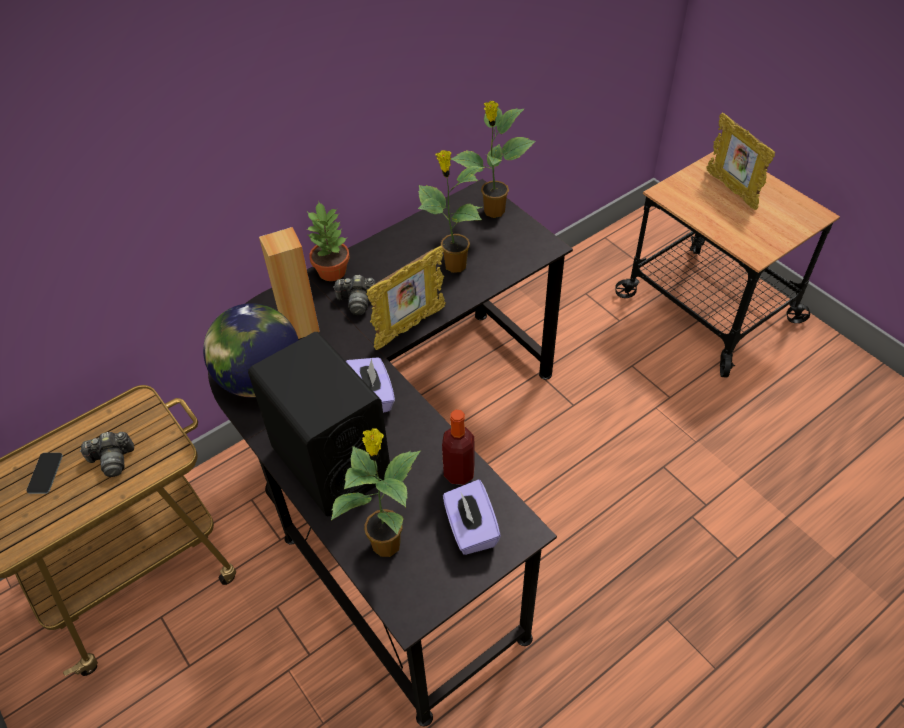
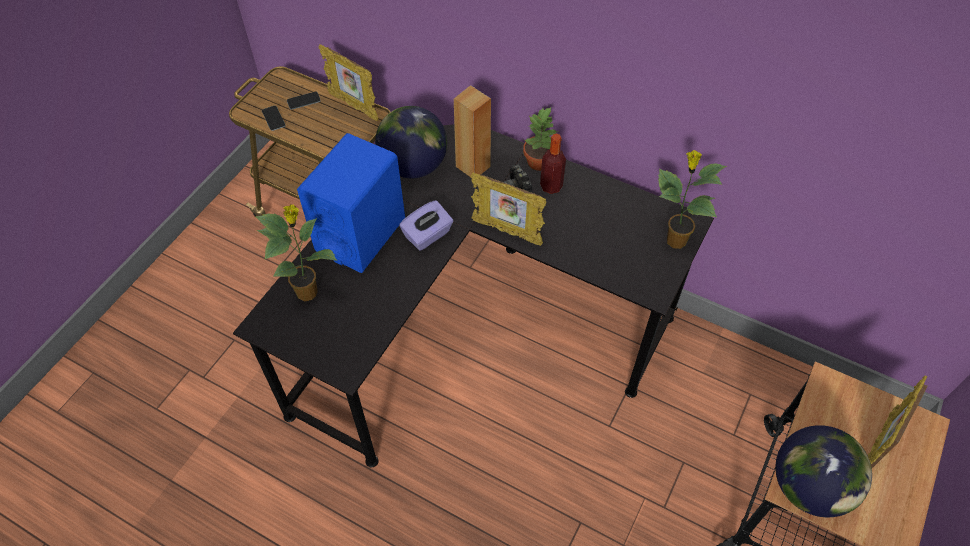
camera: 65 degrees right, 5 degrees up
(49, 517) = (273, 118): none -> phone
(104, 419) = (354, 106): none -> picture frame
(112, 460) = (326, 126): camera -> none
(330, 462) = (361, 234): black speaker -> blue speaker
(454, 265) = (592, 235): potted plant -> none
(459, 473) = (382, 314): bottle -> bottle (551, 186)
(470, 529) = (337, 338): purple tissue box -> none
(757, 242) = (809, 487): none -> globe

